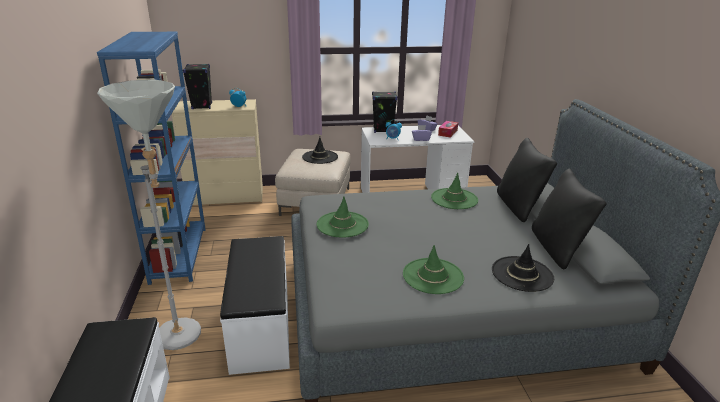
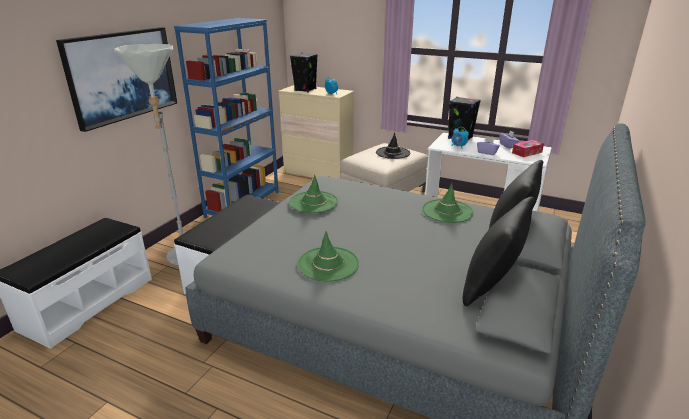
camera: 35 degrees right, 0 degrees up
(68, 128) = (122, 75): none -> picture
(522, 274) = (414, 293): black hat -> none

